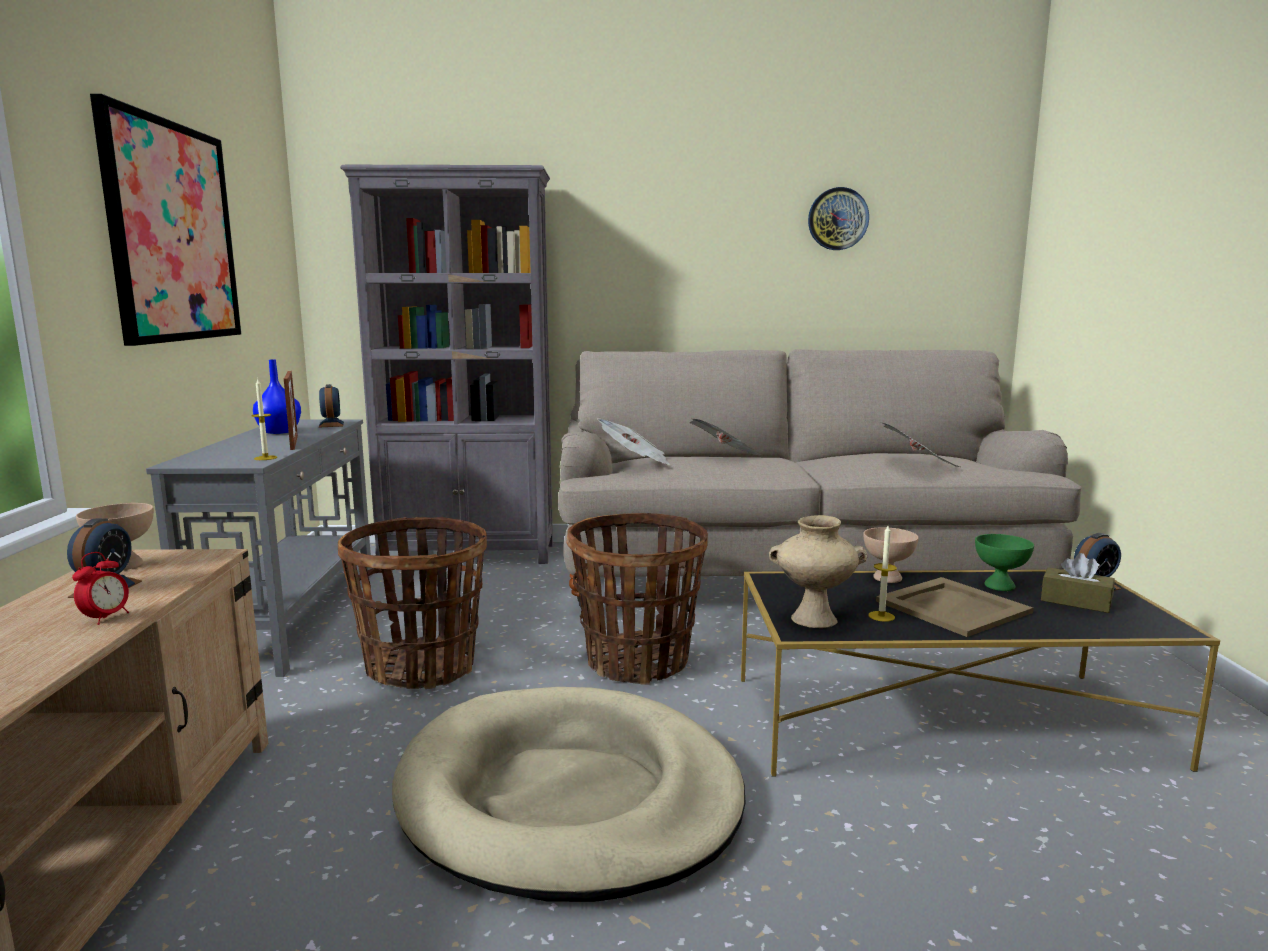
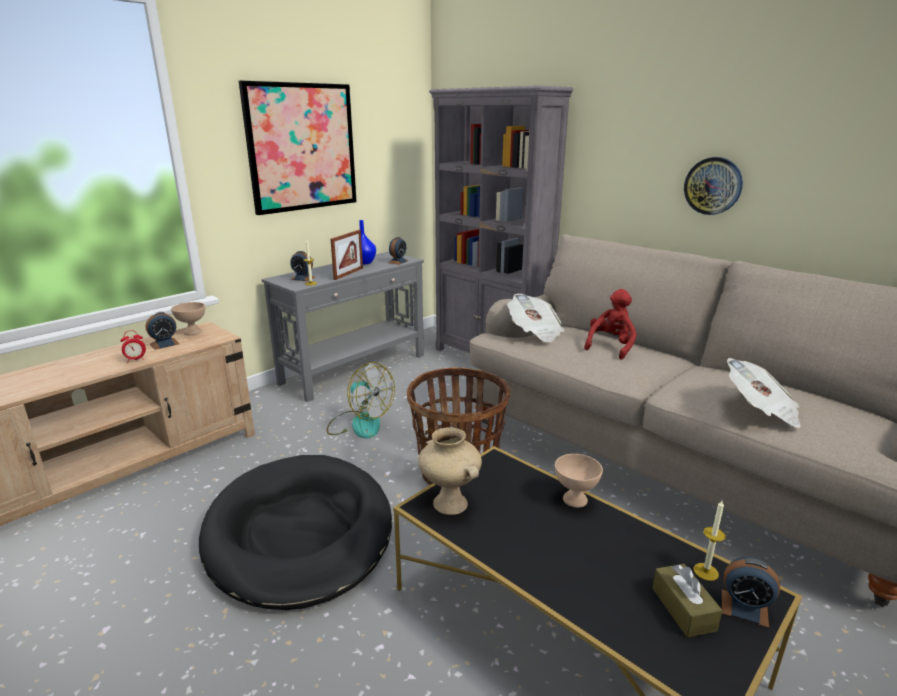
camera: 45 degrees right, 10 degrees up
(229, 456) = (303, 278): none -> alarm clock
(422, 667) = (359, 424): basket -> fan
(569, 797) = (300, 533): beige dog bed -> black dog bed
(725, 457) = (610, 347): newspaper -> red plush toy
(838, 219) = (841, 126): wall clock -> wall clock (713, 186)
(881, 616) = (496, 526): candle -> candle (706, 572)
(951, 607) = (562, 548): beige tray -> none
(1000, 586) = (651, 556): green bowl -> none

